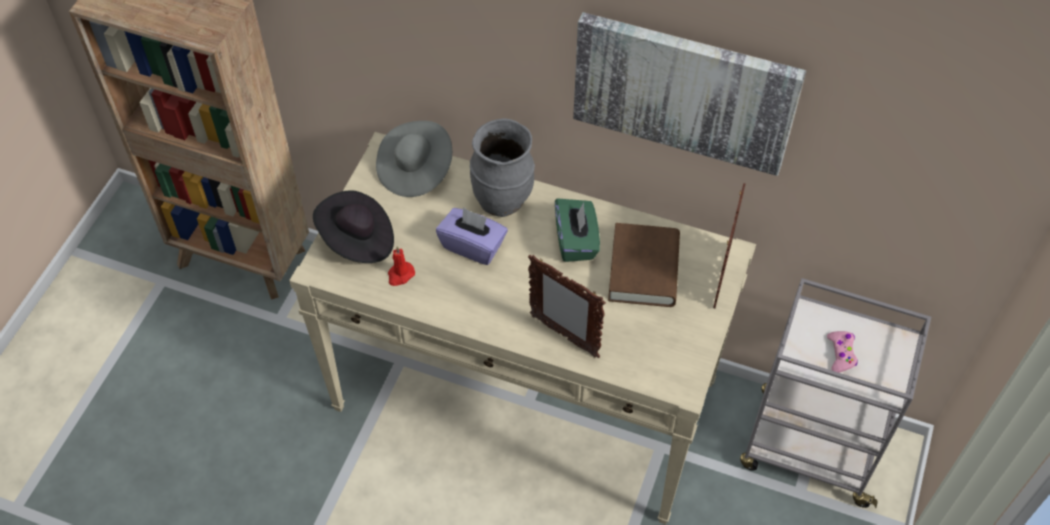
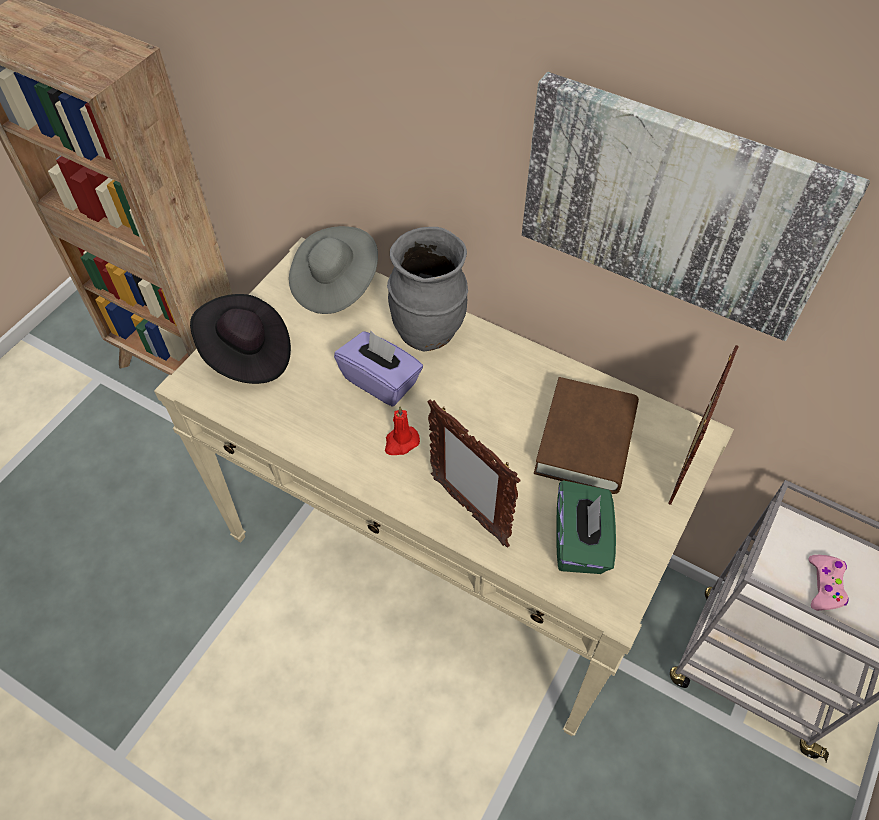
camera: 10 degrees right, 0 degrees up
(400, 275) = (285, 403): red candle -> red candle (401, 442)
(576, 241) = (507, 393): green tissue box -> green tissue box (580, 541)

